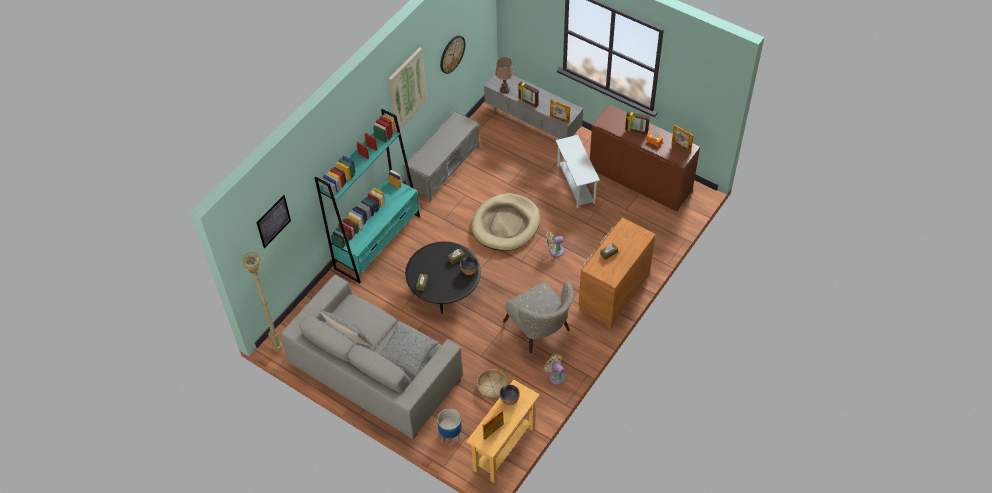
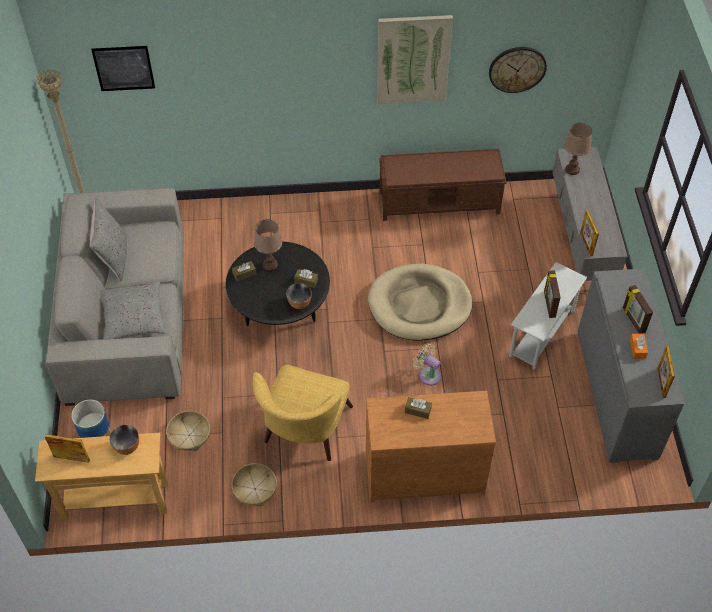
camera: 50 degrees right, 0 degrees up
(378, 242) = (290, 212): turquoise bookcase -> none
(427, 268) = (270, 265): none -> brown table lamp
(443, 167) = (440, 202): grey bench -> brown bench
(528, 102) = (578, 201): picture frame -> picture frame (549, 304)
(540, 331) = (304, 432): grey armchair -> yellow armchair
(556, 376) = (254, 489): beige fan -> basket
(640, 180) = (616, 393): brown cabinet -> grey cabinet

